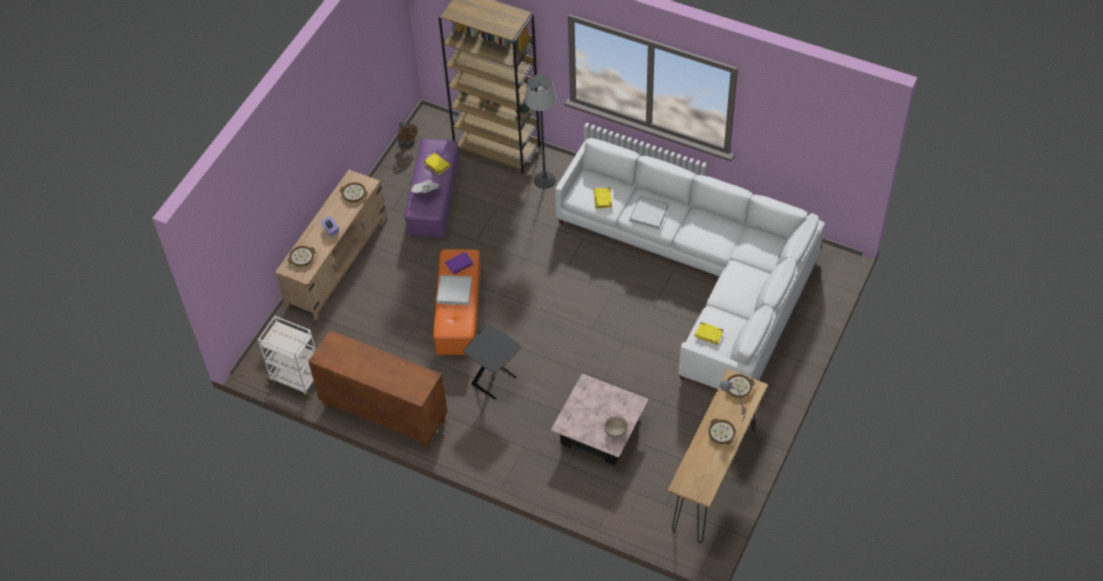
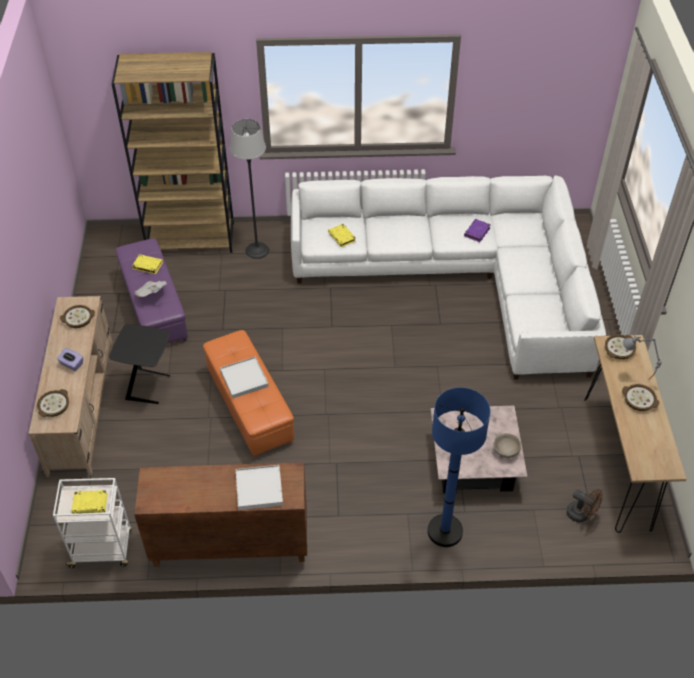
camera: 30 degrees left, 5 degrees down
(407, 143) = (94, 265): brown fan -> brown fan (581, 514)
(459, 264) = (232, 350): purple book -> purple book (477, 232)
(495, 380) = (332, 457): black side table -> black side table (149, 387)
(542, 472) = (445, 531): none -> blue floor lamp
(649, 213) = (395, 234): white tray -> white tray (259, 489)
(709, 334) = (532, 319): yellow book -> yellow book (90, 503)

